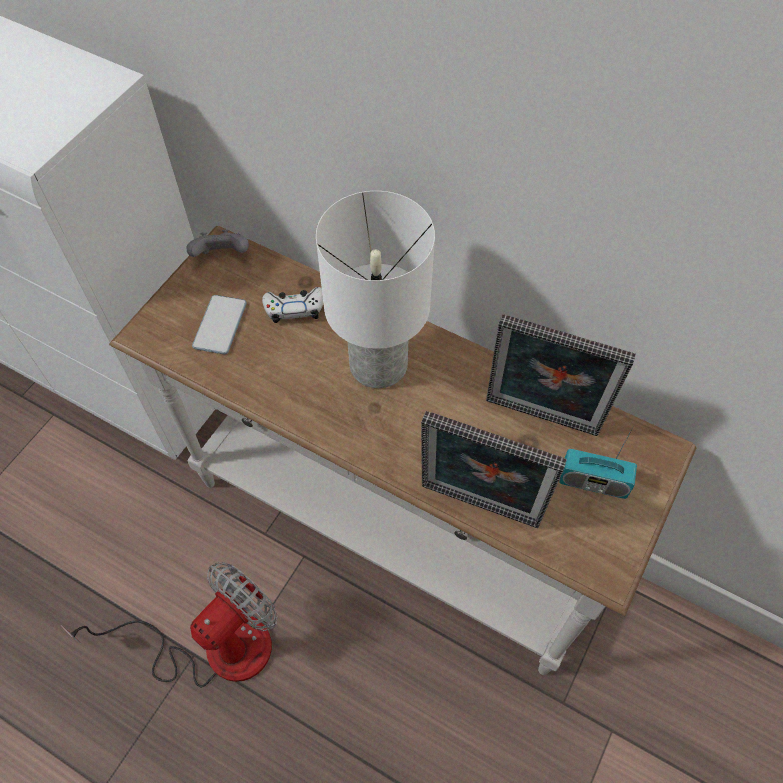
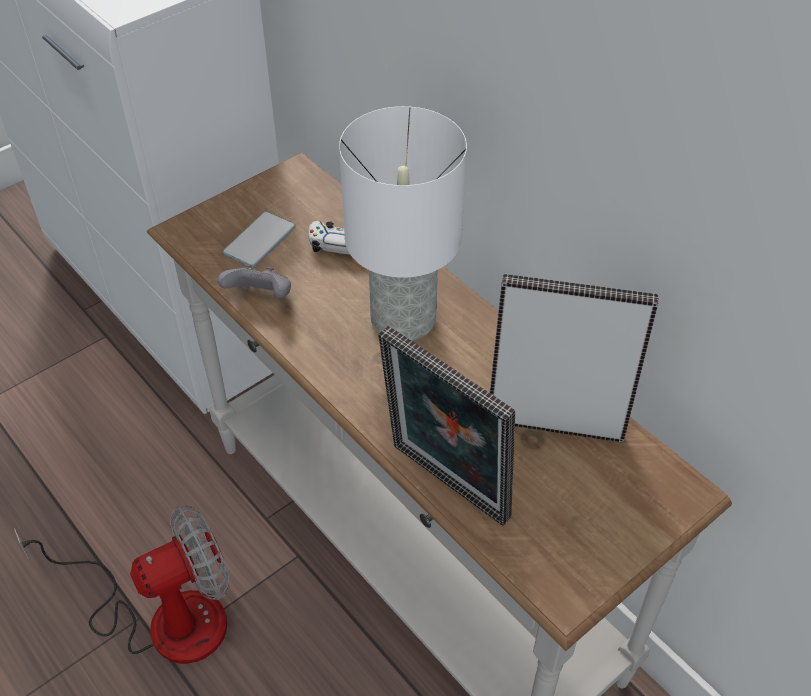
camera: 20 degrees right, 10 degrees down
(222, 257) = (292, 181): grey game controller -> grey game controller (261, 298)
(540, 420) = (555, 420): picture frame -> picture frame turned 150 degrees clockwise
(593, 482) = (589, 499): radio -> none

